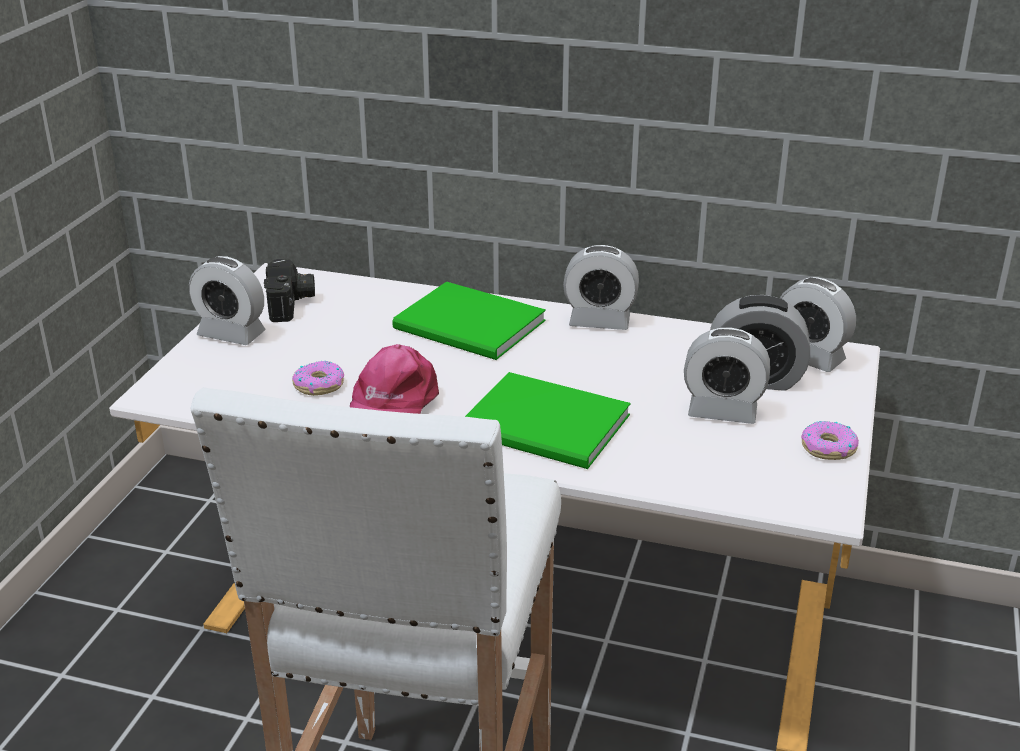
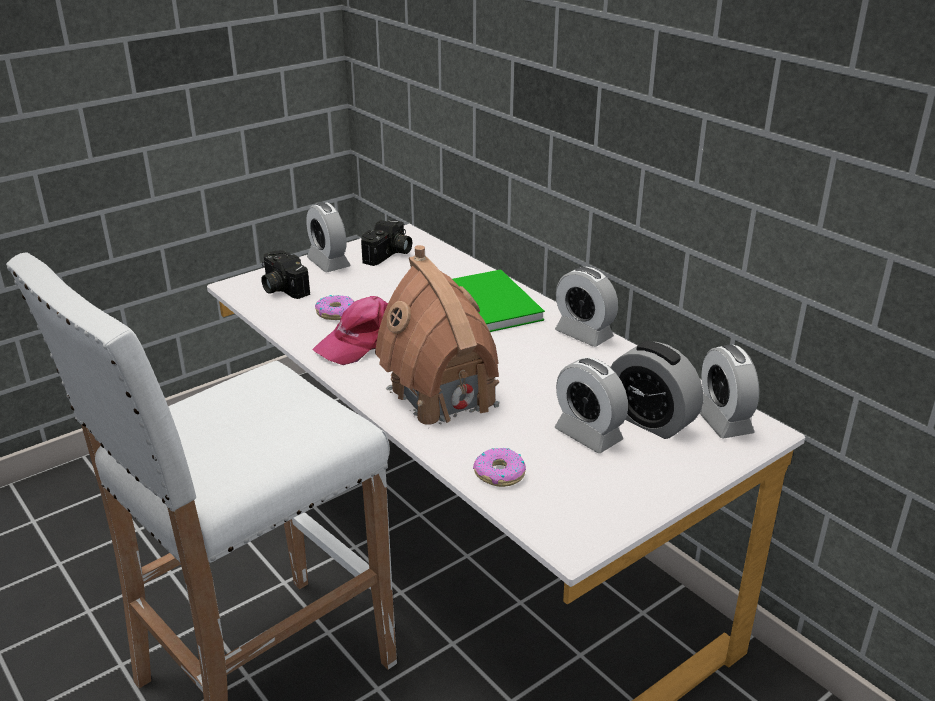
camera: 35 degrees right, 0 degrees up
(214, 380) = (281, 288): none -> camera
(548, 427) = (442, 396): green book -> toy house
(828, 448) = (637, 498): donut -> donut (499, 474)

